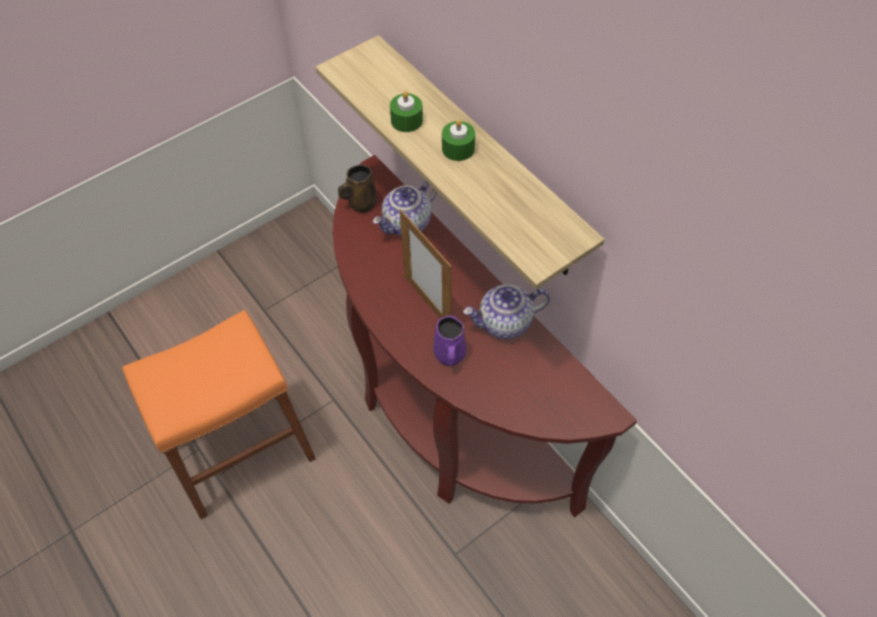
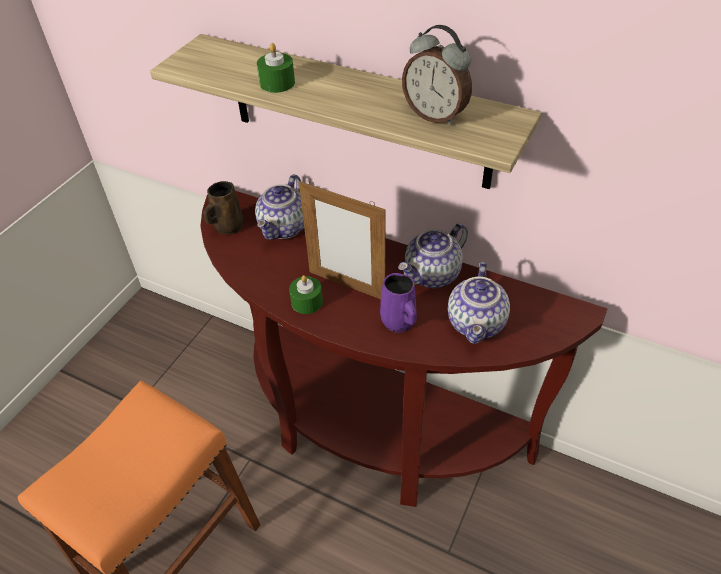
camera: 25 degrees left, 10 degrees down
(458, 148) = (346, 88): green candle -> green candle (307, 302)
(511, 208) = (435, 115): none -> alarm clock
(513, 385) = (477, 324): none -> teapot

